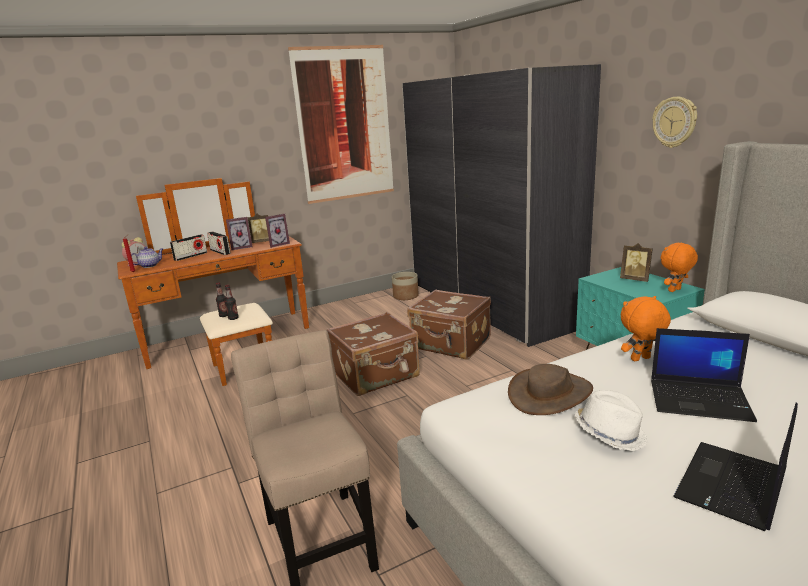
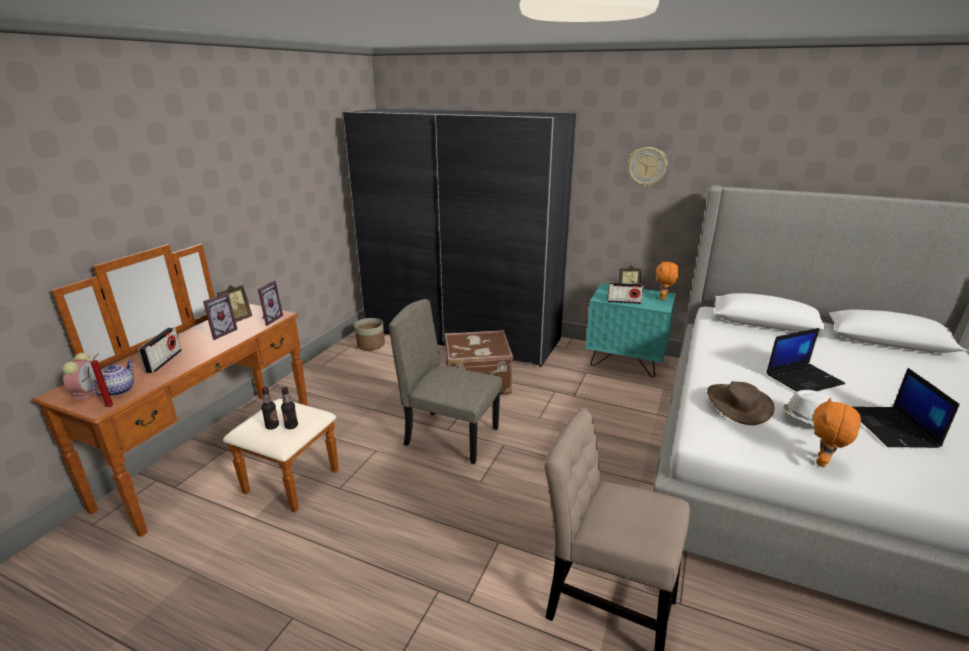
camera: 40 degrees left, 5 degrees up
(220, 252) = (200, 345): radio -> radio (624, 302)
(345, 125) = (290, 161): picture -> none
(376, 375) = (452, 436): brown suitcase -> beige chair
(641, 359) = (734, 359): orange plush toy -> orange plush toy (823, 462)

